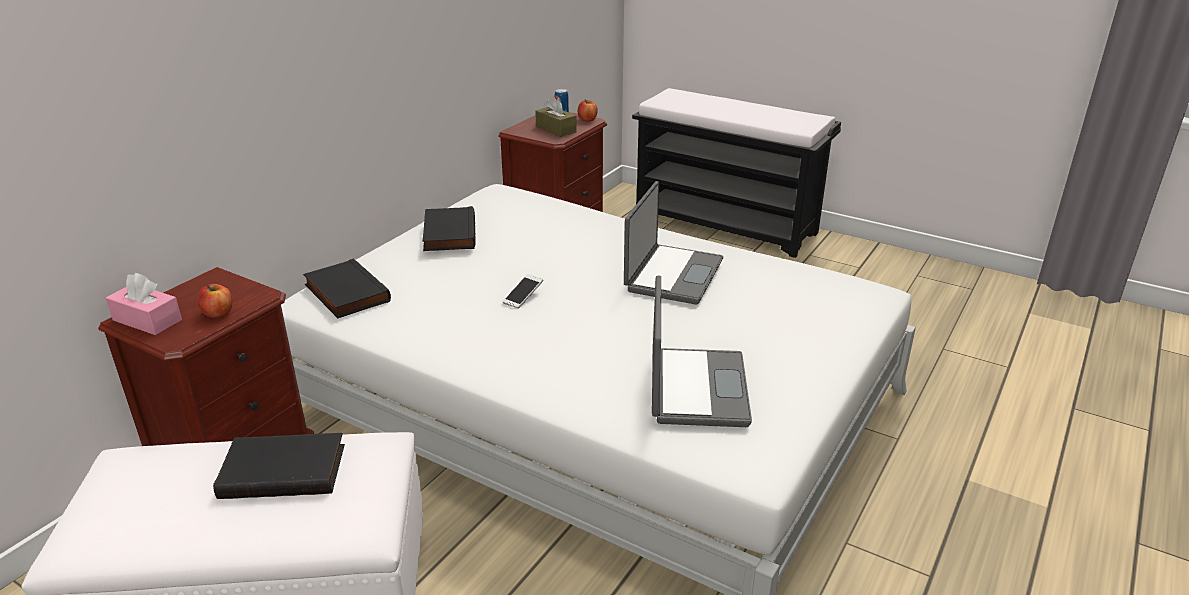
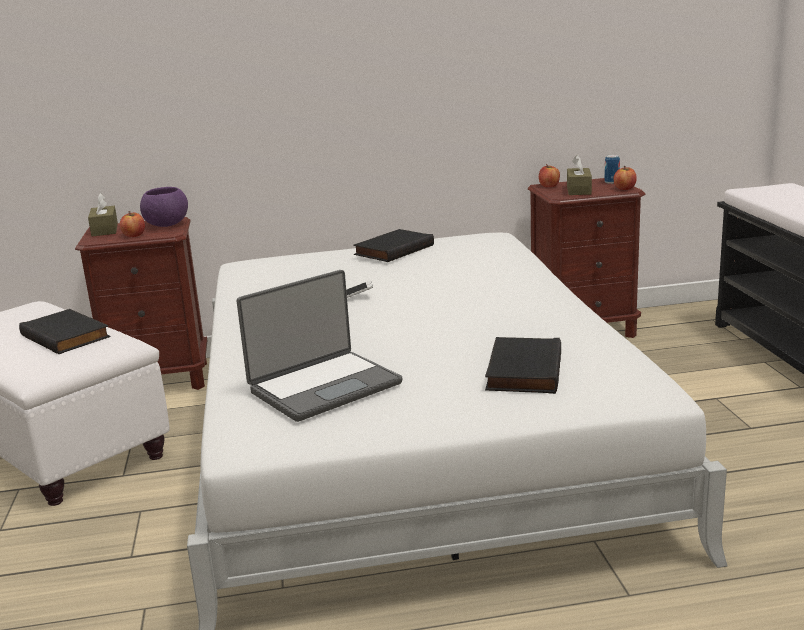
camera: 50 degrees right, 10 degrees down
(147, 320) = (105, 230): pink tissue box -> brown tissue box
(224, 285) = (167, 225): none -> purple bowl
(345, 293) = (267, 265): black book -> black book (522, 370)
(521, 130) = (549, 186): none -> apple
(672, 275) = (488, 319): laptop -> none

